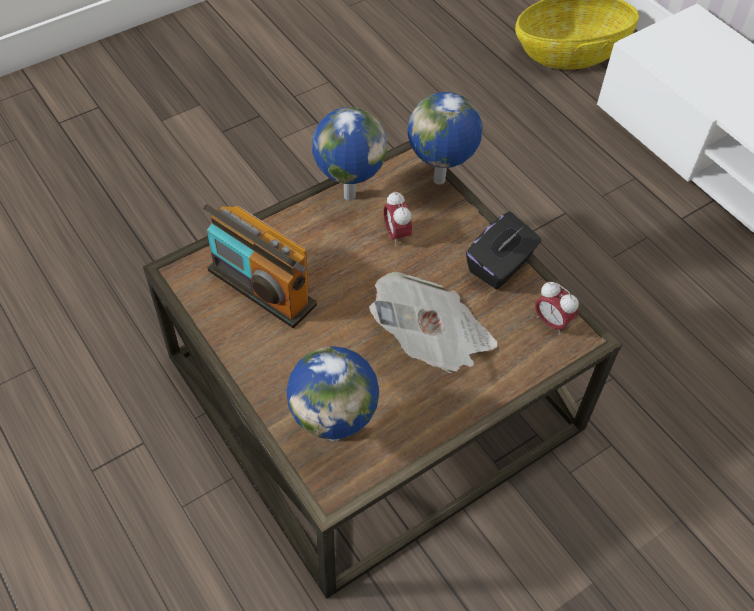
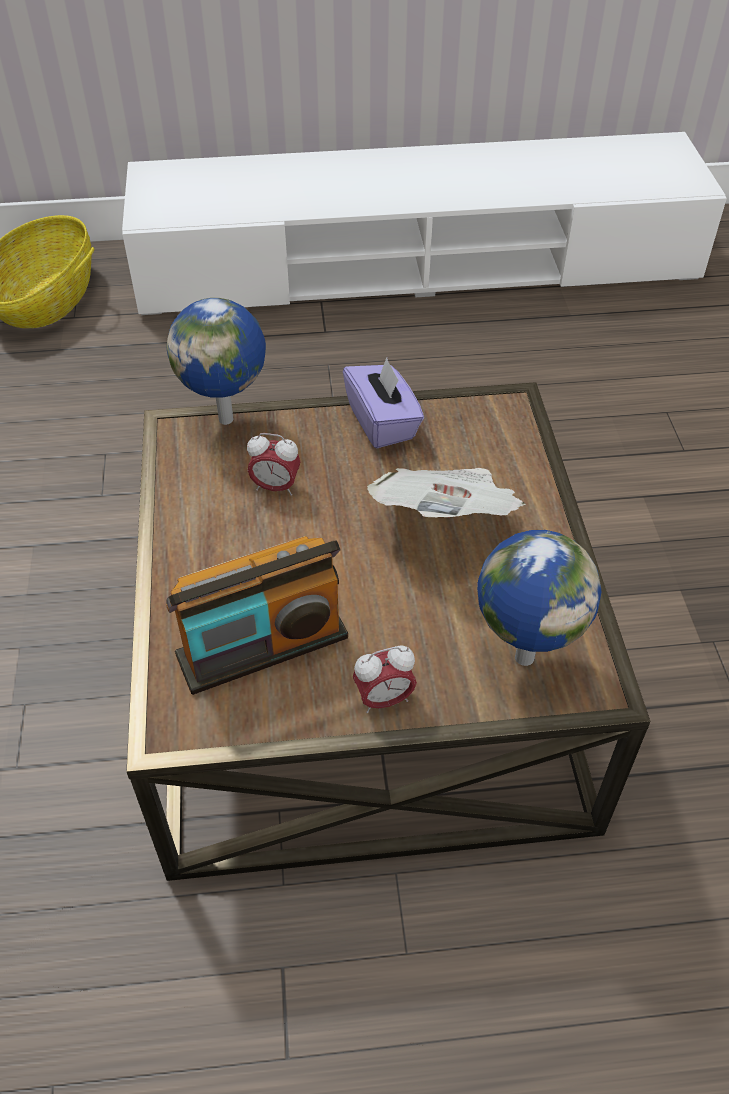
camera: 60 degrees left, 5 degrees down
(348, 195) = (181, 505): globe -> none
(500, 265) = (382, 423): black tissue box -> purple tissue box
(551, 322) = (479, 418): alarm clock -> alarm clock (384, 699)

